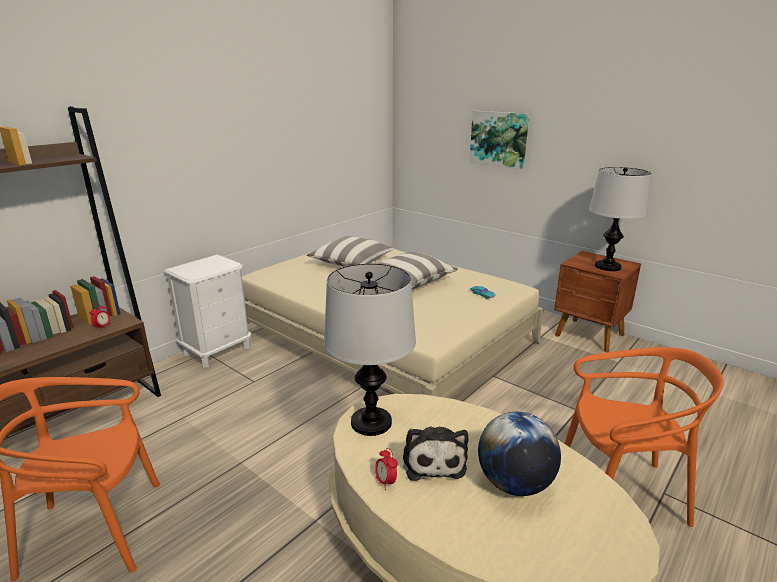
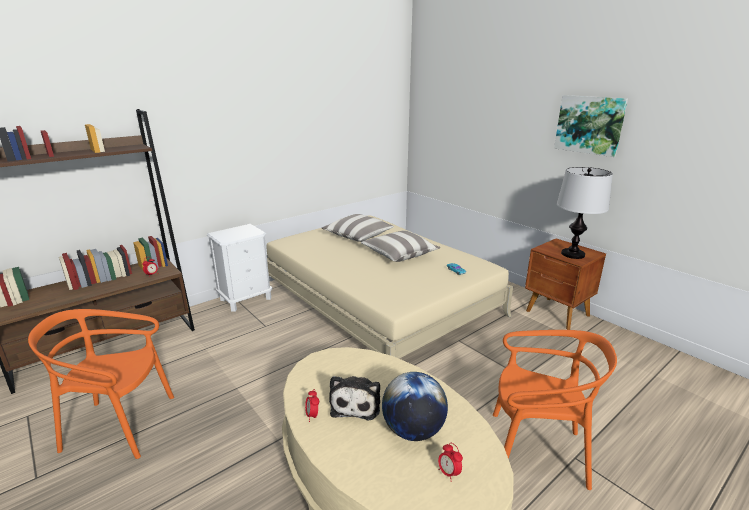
camera: 10 degrees right, 0 degrees up
(372, 422) = (321, 368): table lamp -> none
(499, 139) = (491, 137): picture -> picture (589, 125)
(577, 528) = (448, 473): none -> alarm clock

